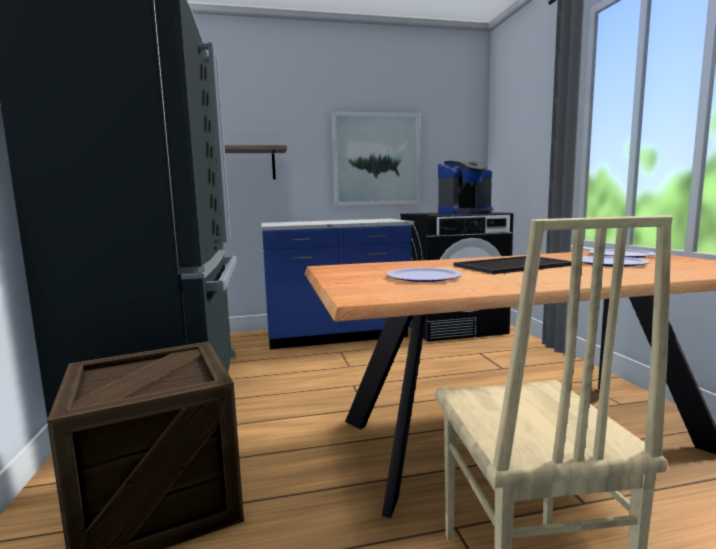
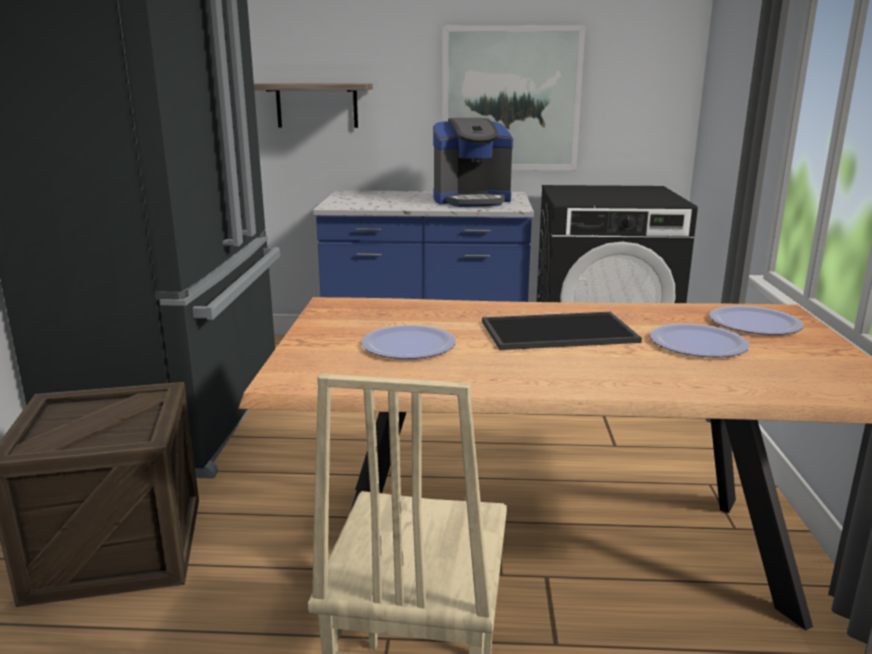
camera: 15 degrees right, 10 degrees up
(465, 213) = (630, 197): coffee machine -> coffee machine (471, 200)

